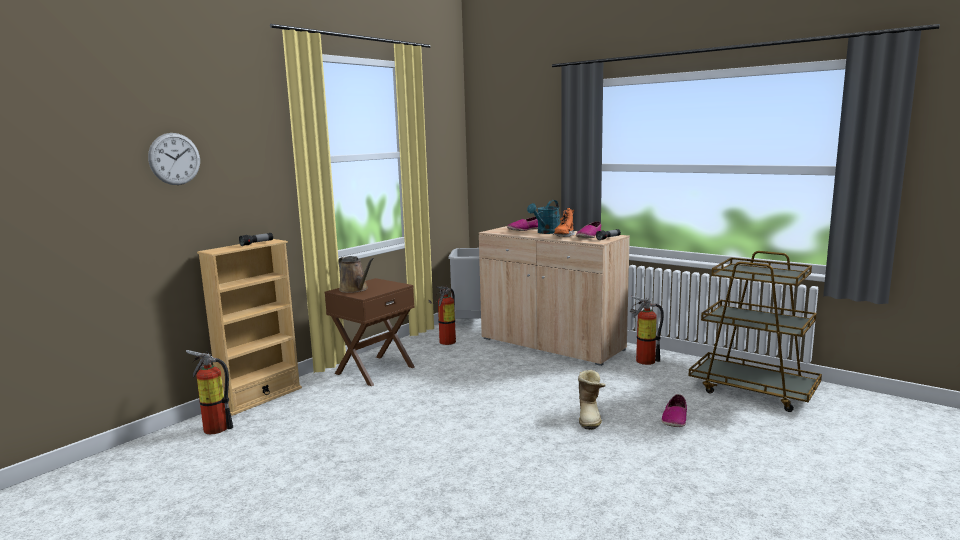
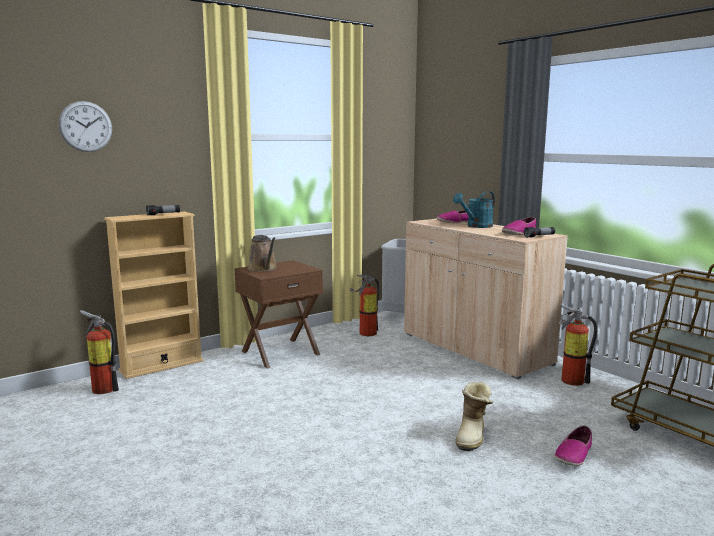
camera: 15 degrees right, 0 degrees up
(564, 236) = (491, 231): orange boot -> none

